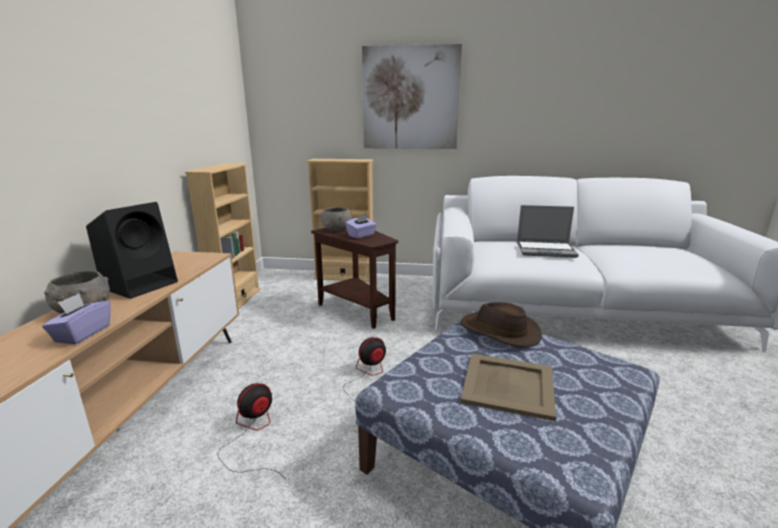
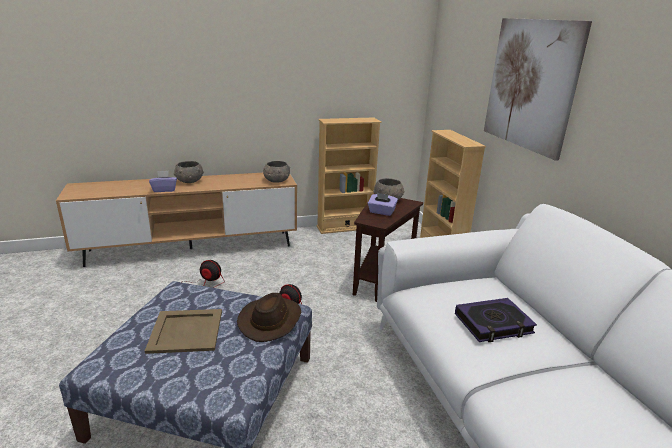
camera: 65 degrees right, 5 degrees up
(141, 284) = (227, 181): black speaker -> none
(199, 260) = (276, 181): none -> grey bowl
(546, 250) = (493, 324): laptop -> book

